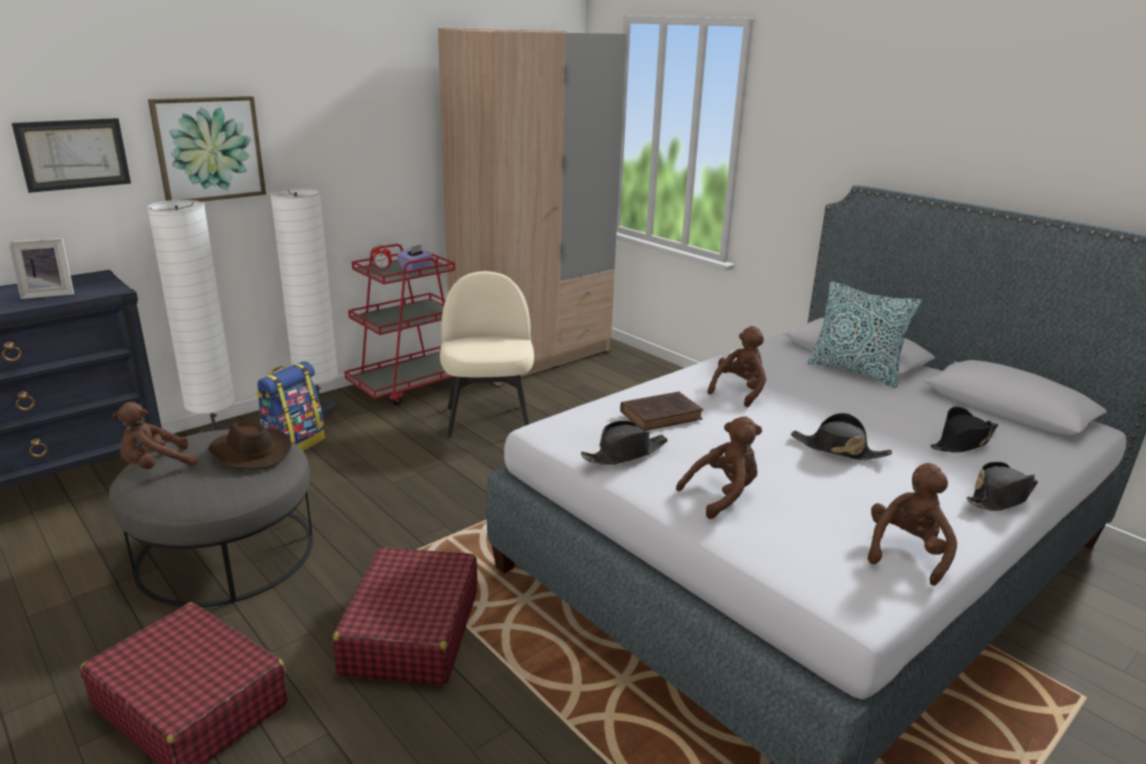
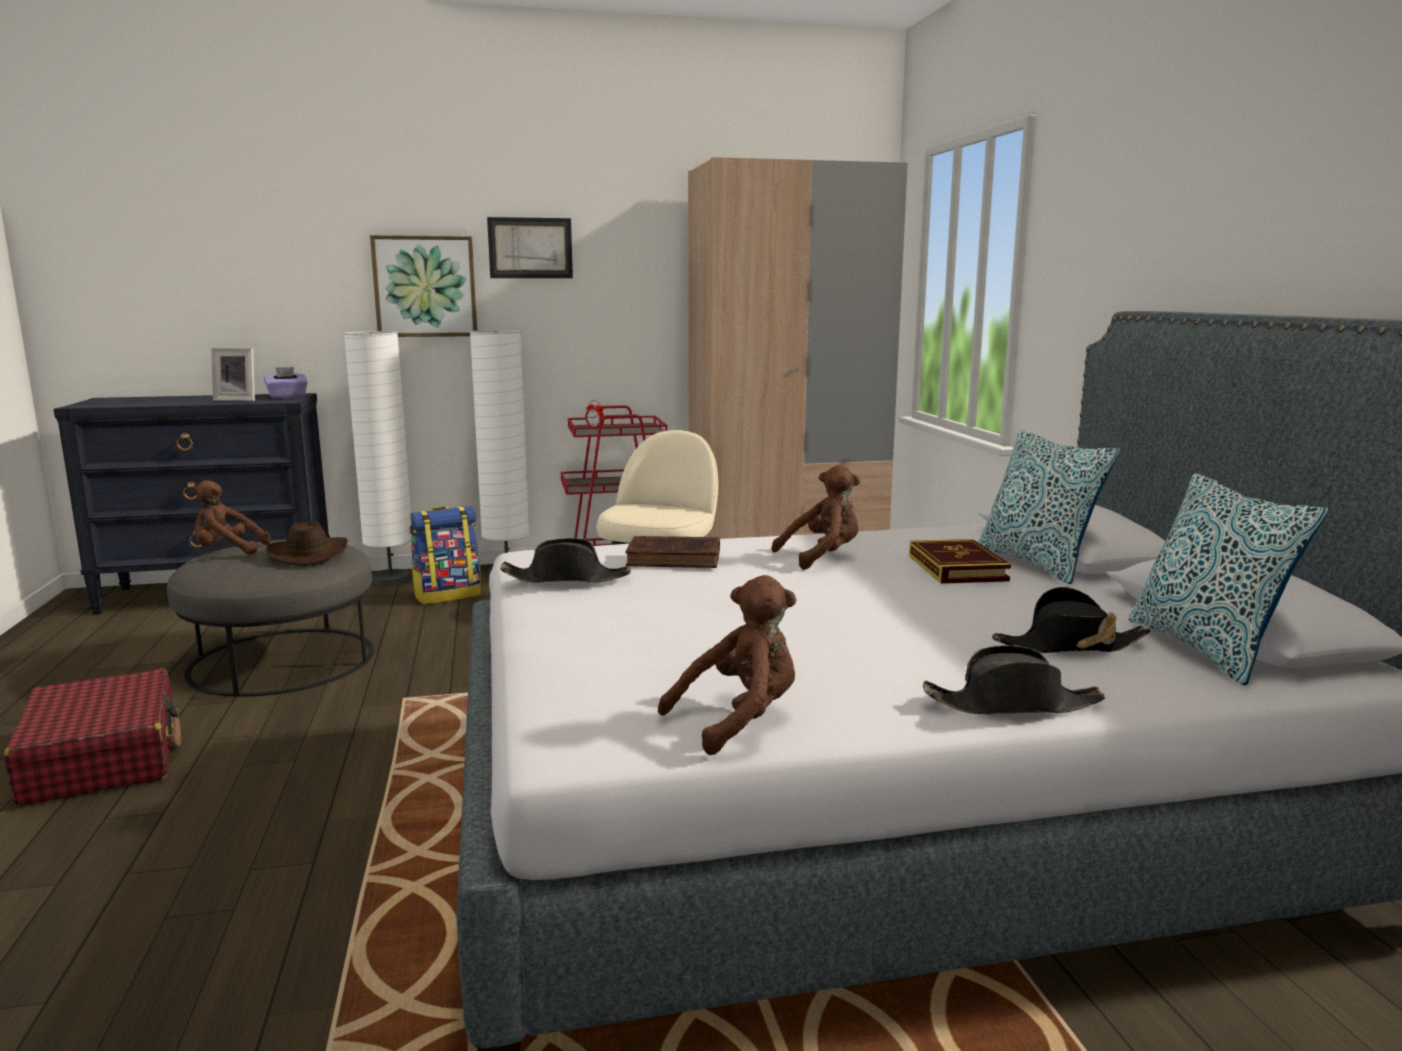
camera: 30 degrees right, 10 degrees down
(73, 154) = (299, 282): picture -> picture (530, 248)
(411, 632) = (338, 758): red suitcase -> none
(415, 268) = (628, 430): purple tissue box -> purple tissue box (287, 397)
(722, 496) = (609, 628): brown plush toy -> none
(823, 385) = (957, 568): none -> book
(838, 449) = (847, 619): black hat -> none
(1016, 428) = (1205, 649): none -> pillow

